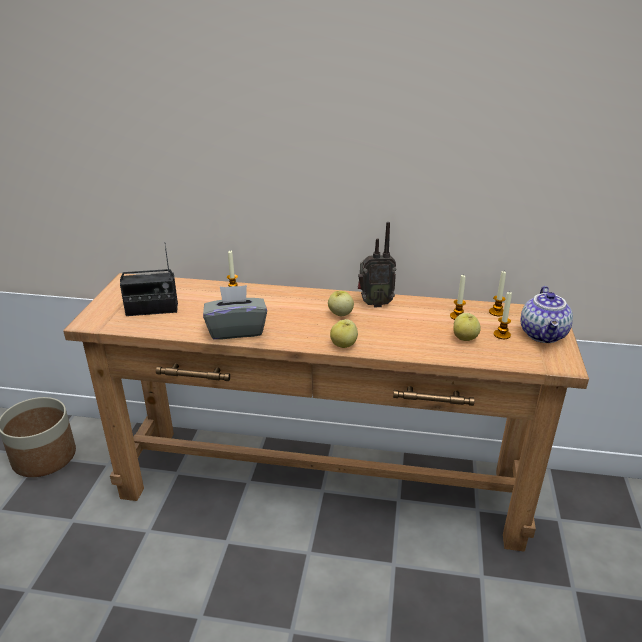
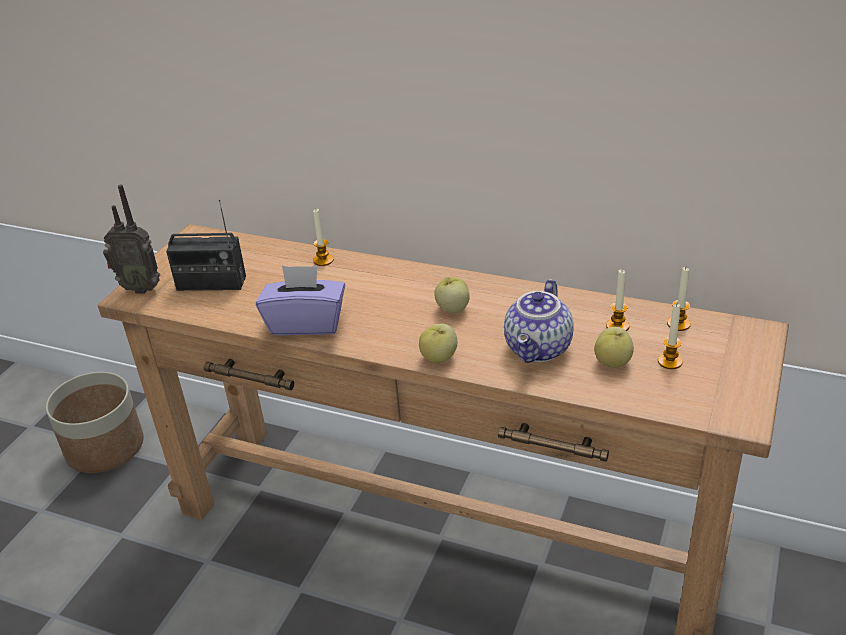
camera: 15 degrees right, 5 degrees up
(236, 330) = (306, 323): grey tissue box -> purple tissue box
(374, 303) = (506, 296): radio -> radio (141, 288)
(544, 335) = (733, 368): teapot -> teapot (539, 349)

